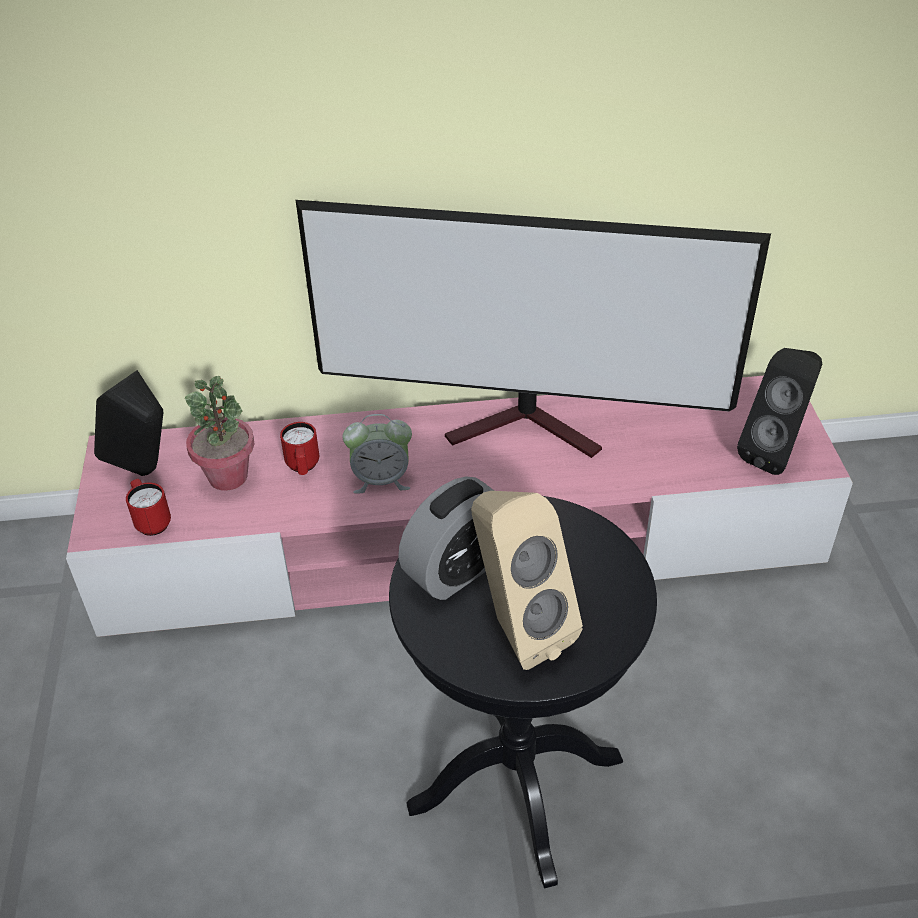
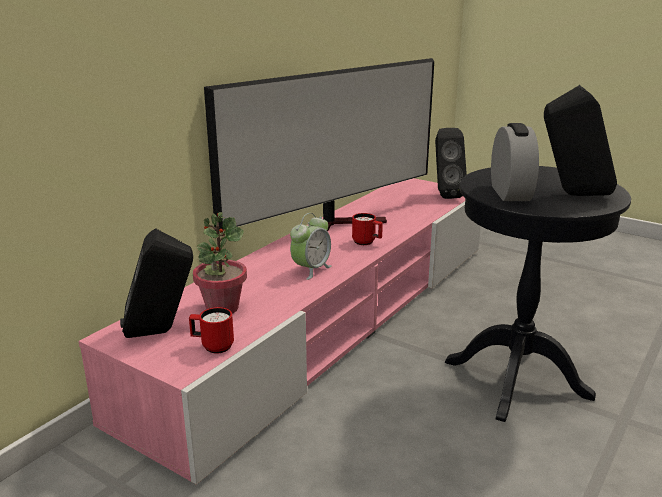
camera: 50 degrees left, 20 degrees down
(303, 467) = (259, 285): red mug -> red mug (367, 242)
(517, 629) = (572, 195): beige speaker -> black speaker

